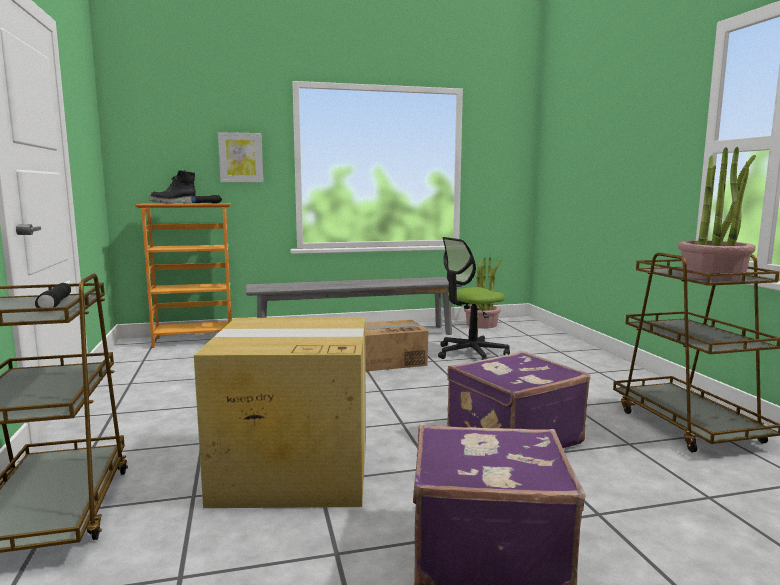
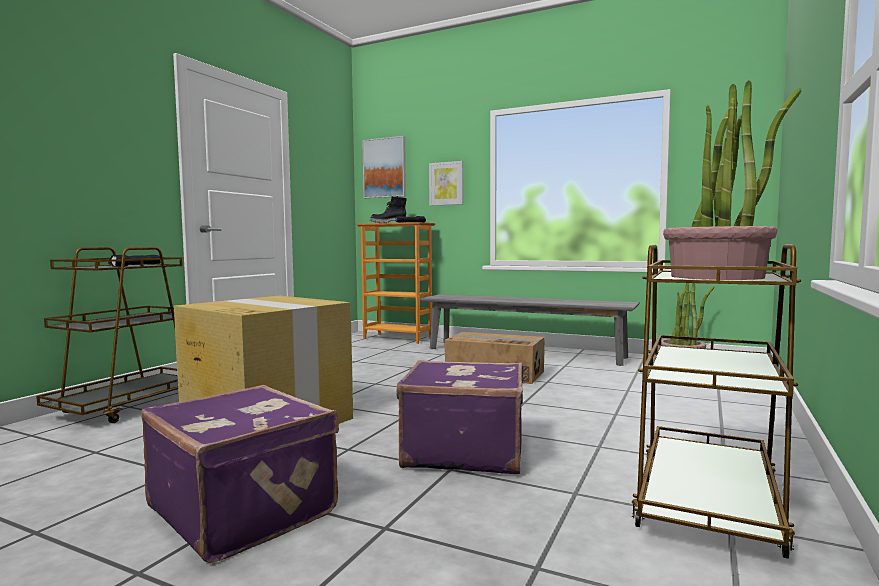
camera: 40 degrees right, 5 degrees down
(151, 132) = (385, 168): none -> picture
(470, 353) = (602, 383): office chair -> none

